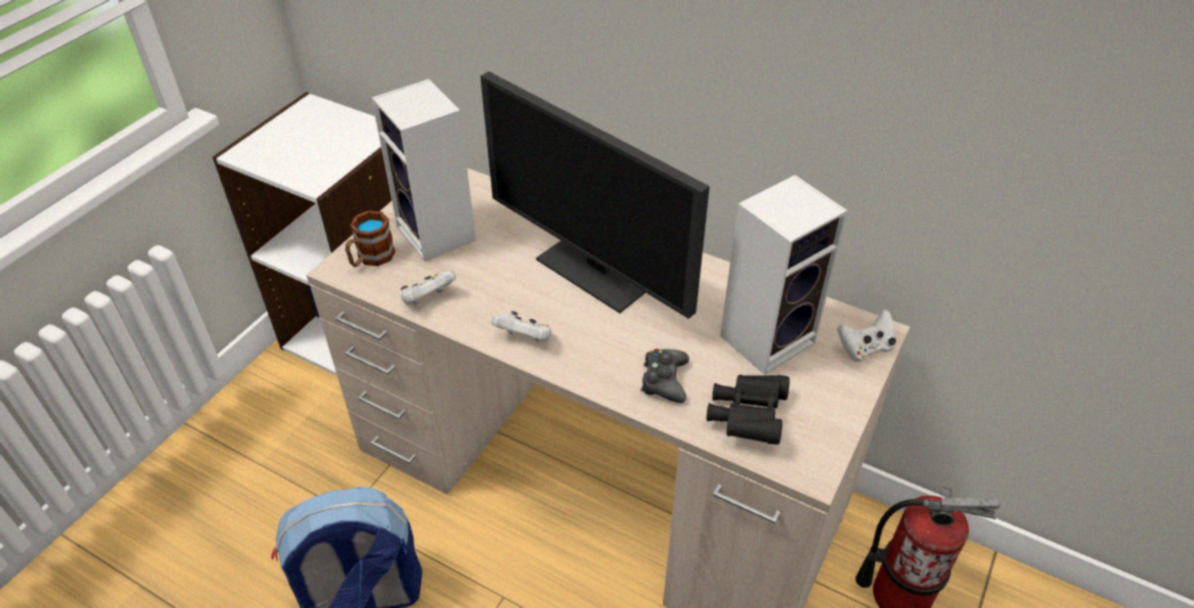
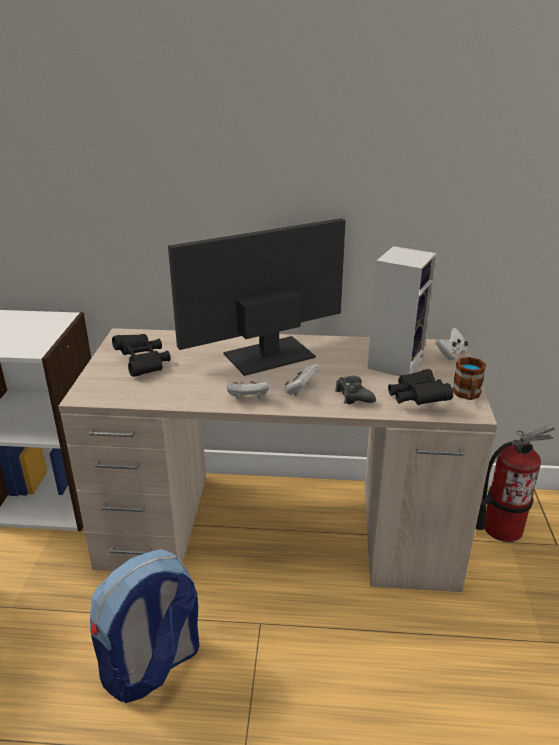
camera: 25 degrees left, 15 degrees down
(371, 258) = (103, 386): mug -> mug (467, 395)
(428, 299) = (163, 396): white game controller -> white game controller (301, 390)
(439, 234) = (143, 363): speaker -> black binoculars
(601, 268) = (268, 355): monitor -> monitor turned 135 degrees clockwise

